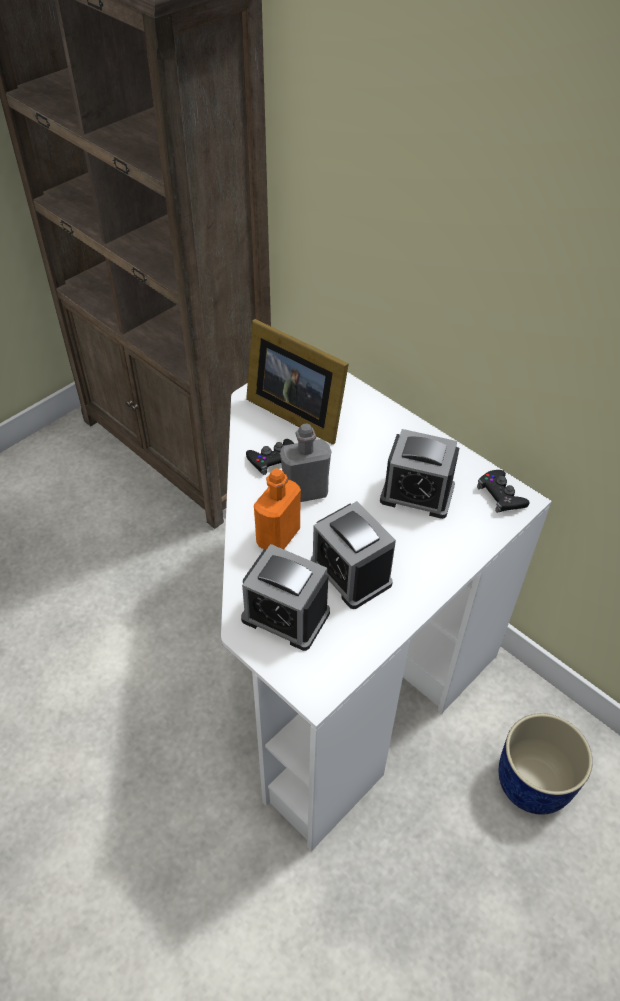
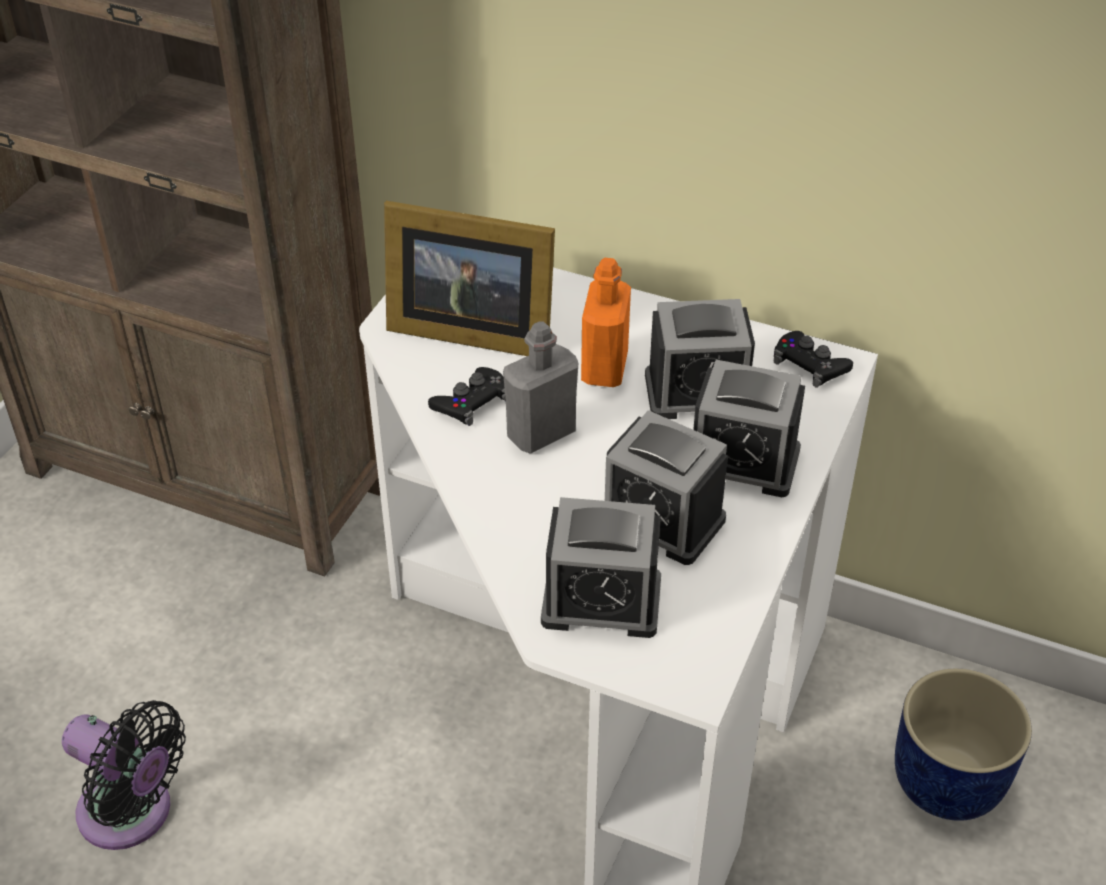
camera: 20 degrees left, 5 degrees down
(53, 634) = (132, 814): none -> black fan
(278, 537) = (535, 502): orange bottle -> orange bottle (604, 368)
(422, 549) = (742, 461): none -> alarm clock

